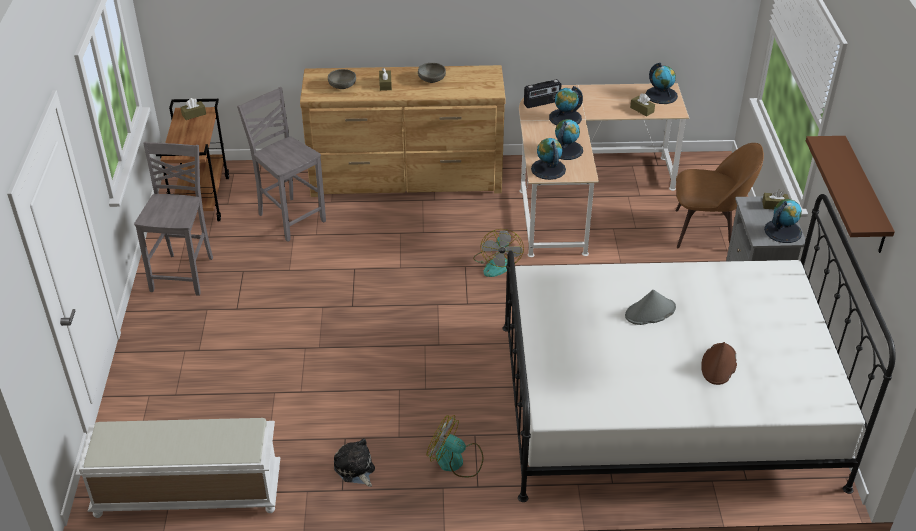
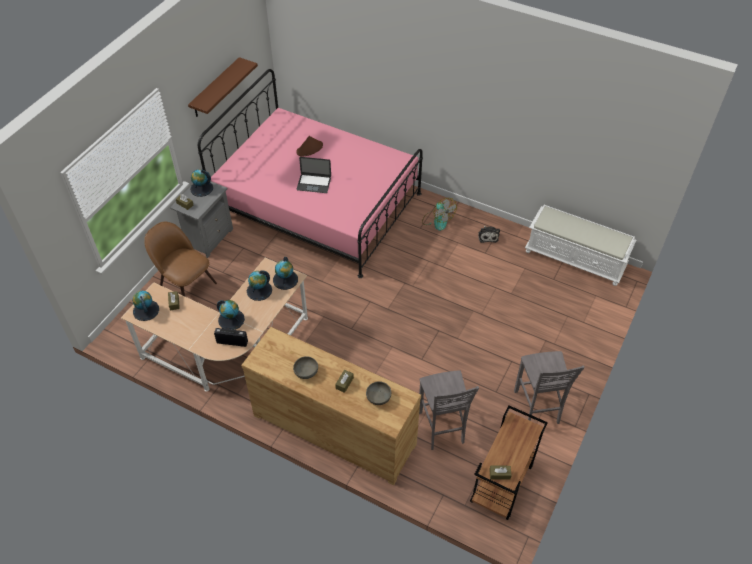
camera: 150 degrees left, 10 degrees up
(185, 273) = (537, 408): grey chair -> grey chair turned 45 degrees counterclockwise
(497, 263) = (330, 321): fan -> none
(650, 312) = (314, 183): grey hat -> laptop
(665, 403) = (317, 204): white bed -> pink bed

